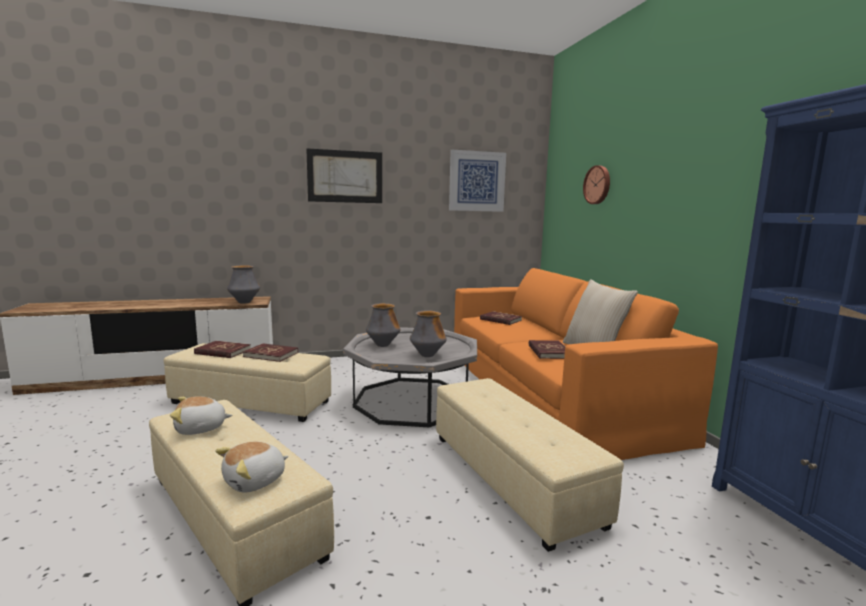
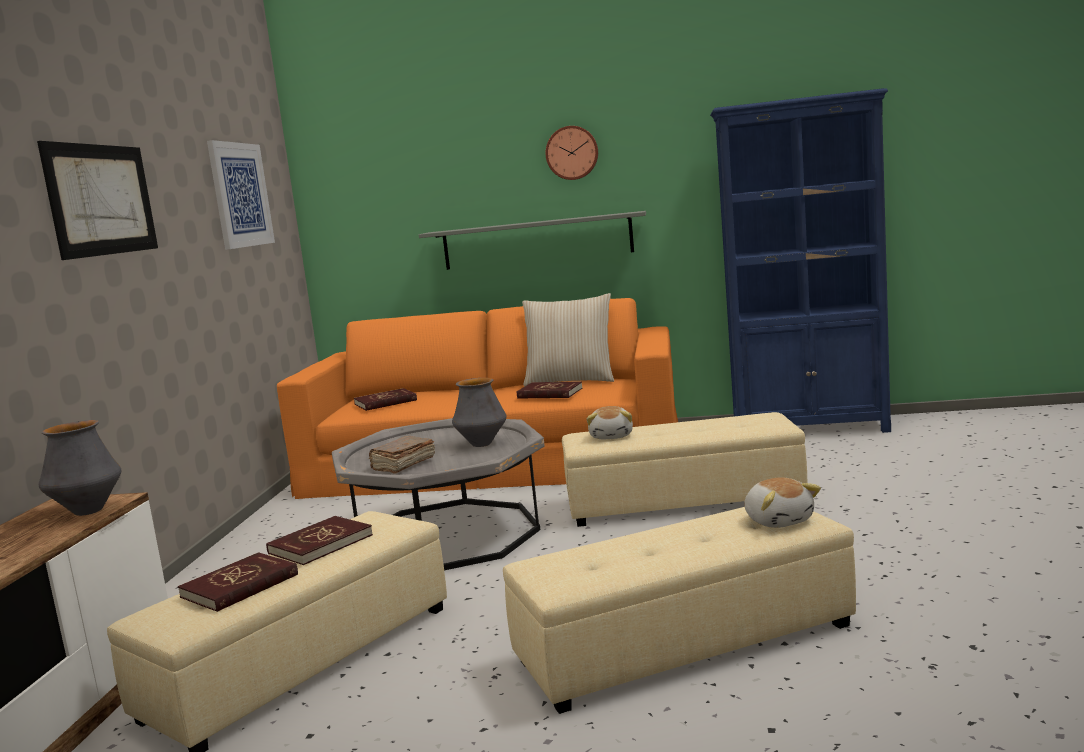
camera: 65 degrees left, 0 degrees up
(200, 428) = (622, 561): plush toy -> plush toy (612, 436)
(383, 345) = (402, 465): vase -> brown book
(598, 185) = (430, 187): wall clock -> wall clock (572, 153)
(646, 236) = (537, 241): none -> grey shelf

